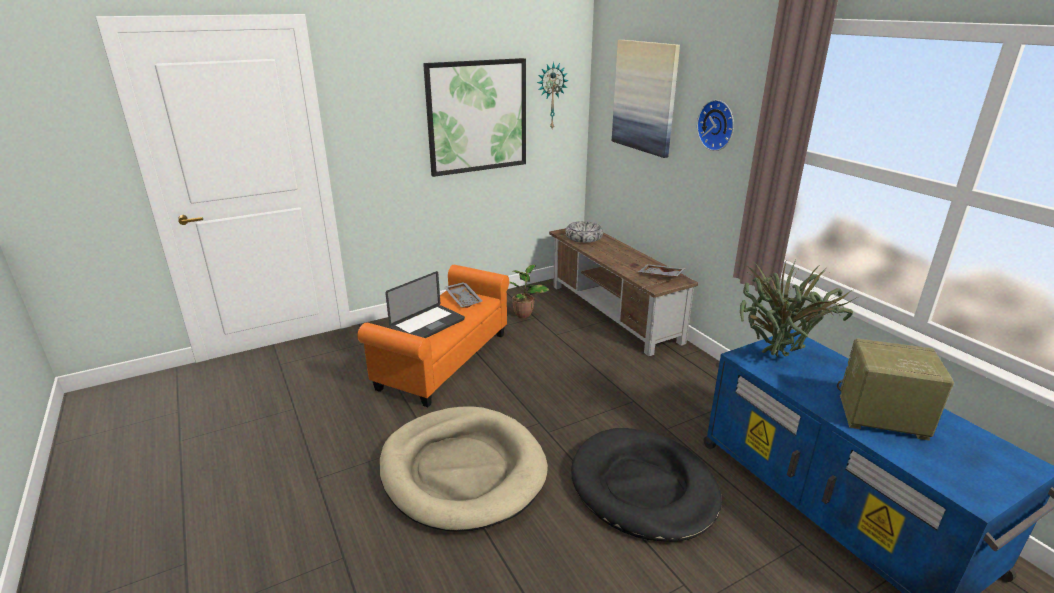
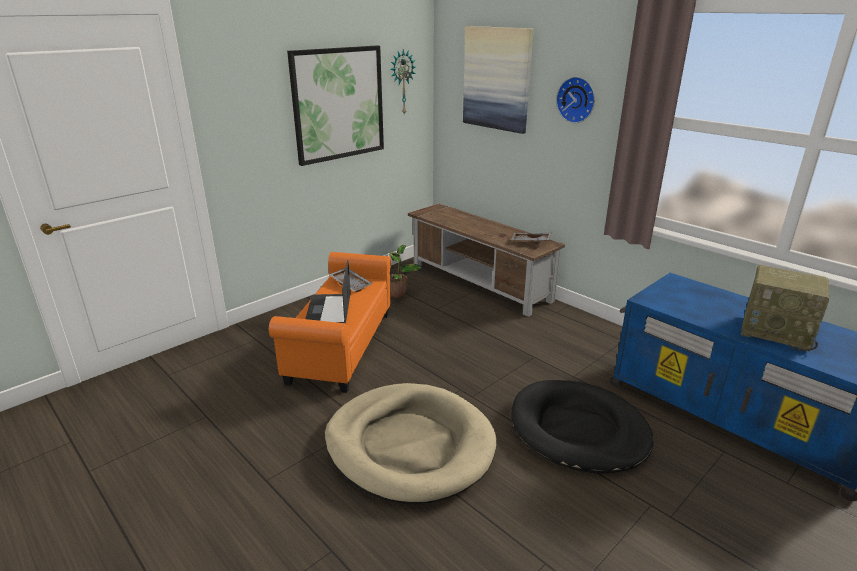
camera: 15 degrees left, 0 degrees up
(428, 324) = (328, 312): laptop -> laptop turned 150 degrees clockwise
(583, 237) = (443, 215): bowl -> none
(777, 360) = (674, 299): potted plant -> none
(880, 417) = (777, 332): radio -> radio turned 150 degrees counterclockwise

